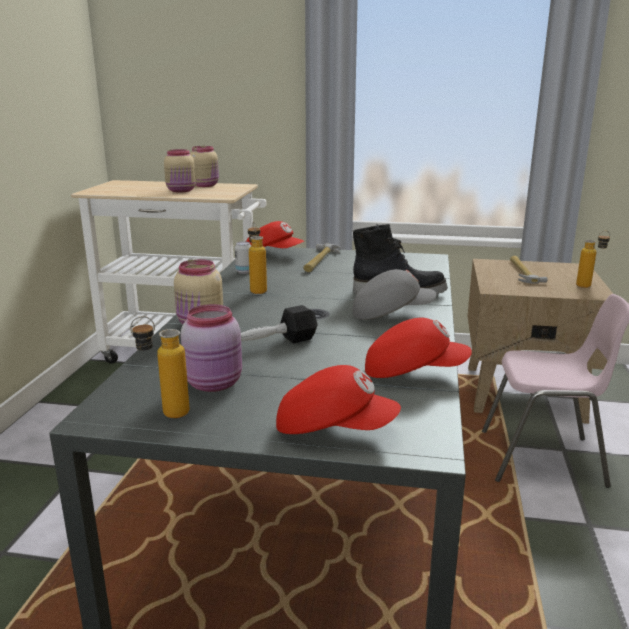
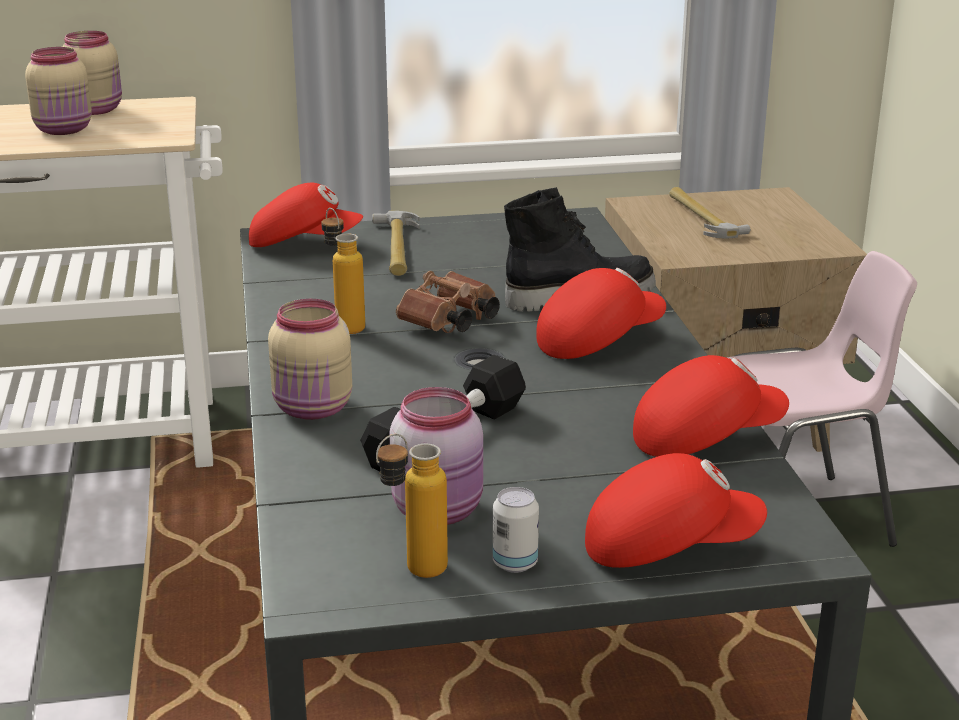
camera: 20 degrees left, 5 degrees up
(244, 272) = (287, 290): can -> can (515, 563)
(313, 295) = (448, 322): none -> brown binoculars
(391, 314) = (597, 340): grey cap -> red cap
(589, 285) = (812, 231): bottle -> none

